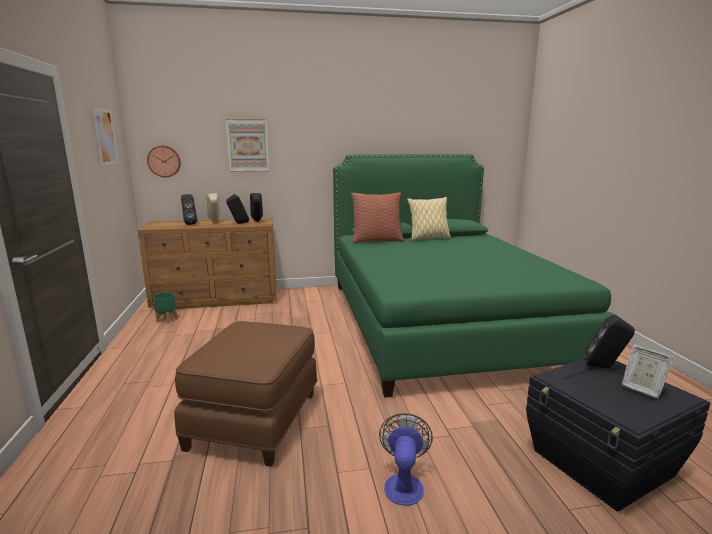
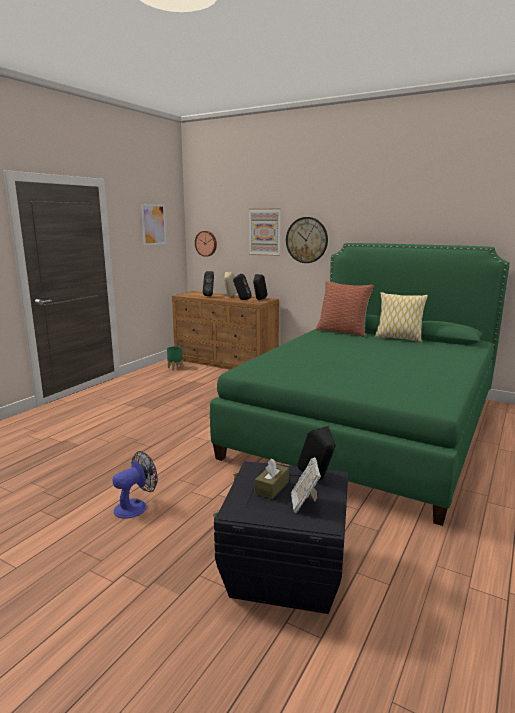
camera: 40 degrees right, 0 degrees up
(256, 421) = (124, 440): brown ottoman -> none
(300, 153) = (306, 240): none -> wall clock
(600, 388) = (272, 487): none -> brown tissue box

